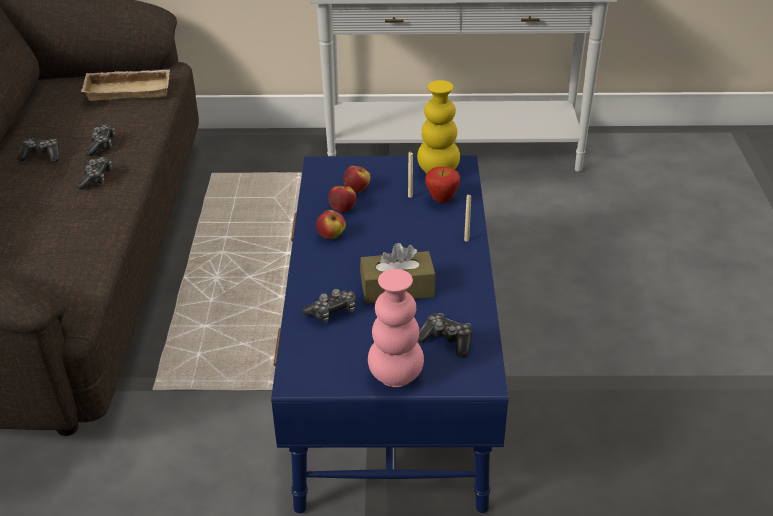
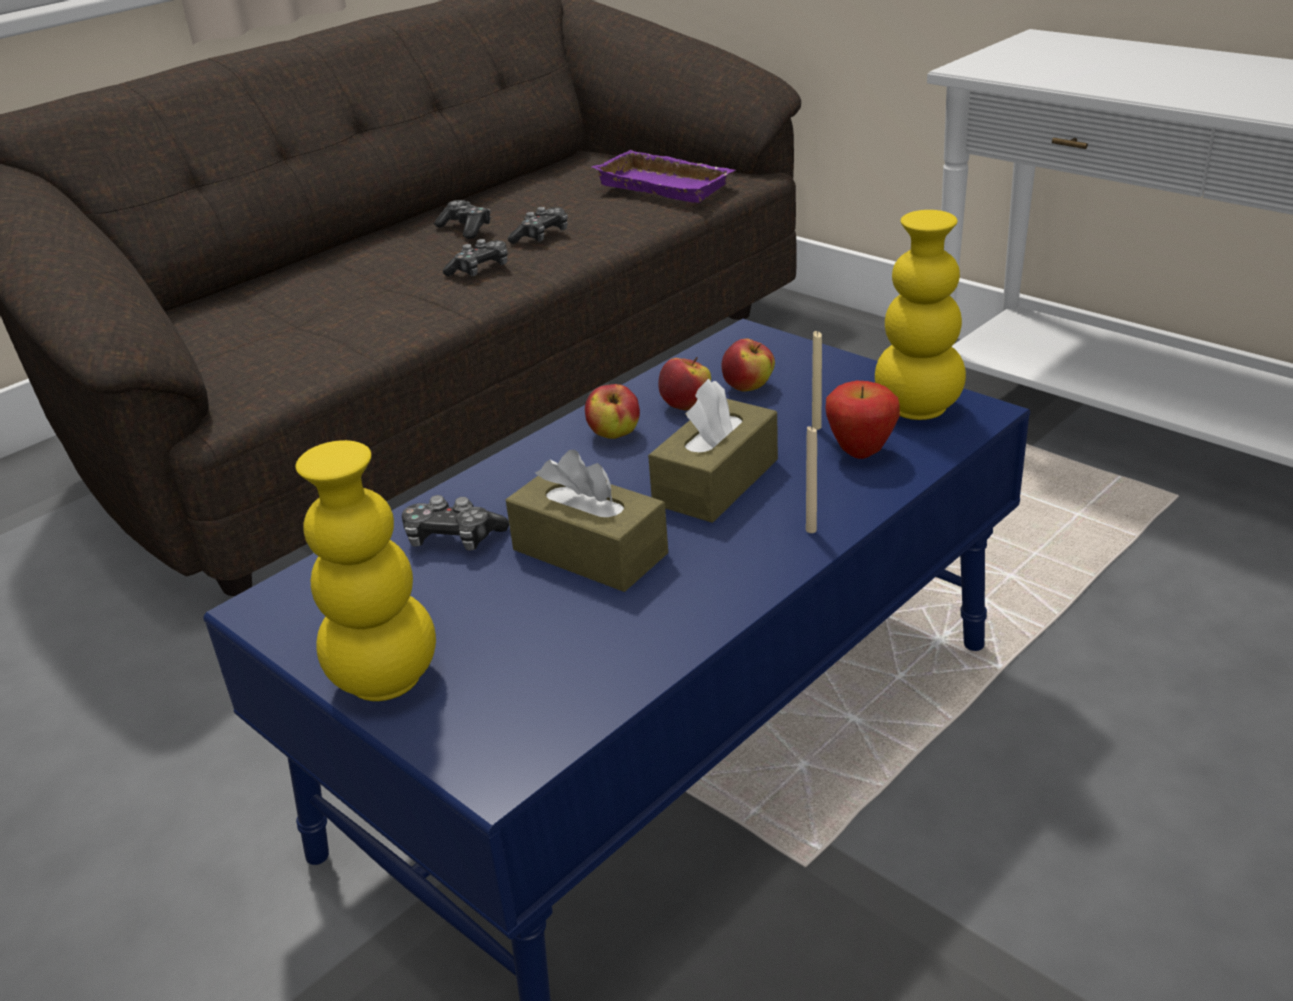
camera: 45 degrees right, 5 degrees down
(130, 89) = (667, 185): beige tray -> purple tray
(395, 376) = (385, 680): pink vase -> yellow vase
(404, 237) = (716, 482): none -> brown tissue box
(447, 341) = (538, 671): game controller -> none

